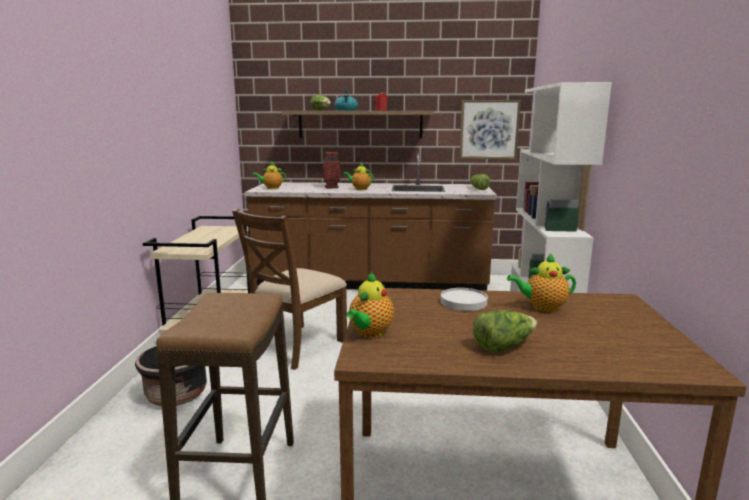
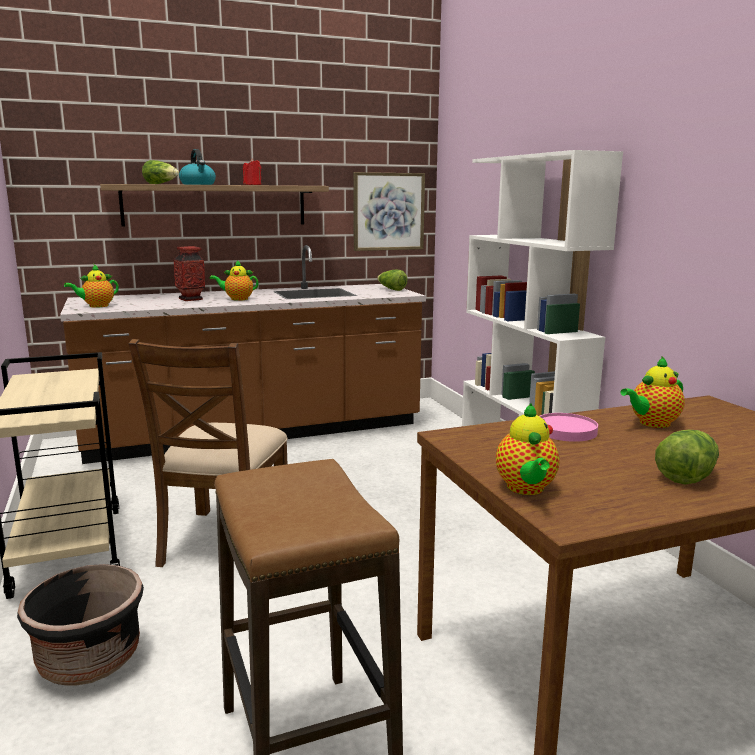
camera: 25 degrees left, 0 degrees up
(463, 302) = (565, 431): white plate -> pink plate

